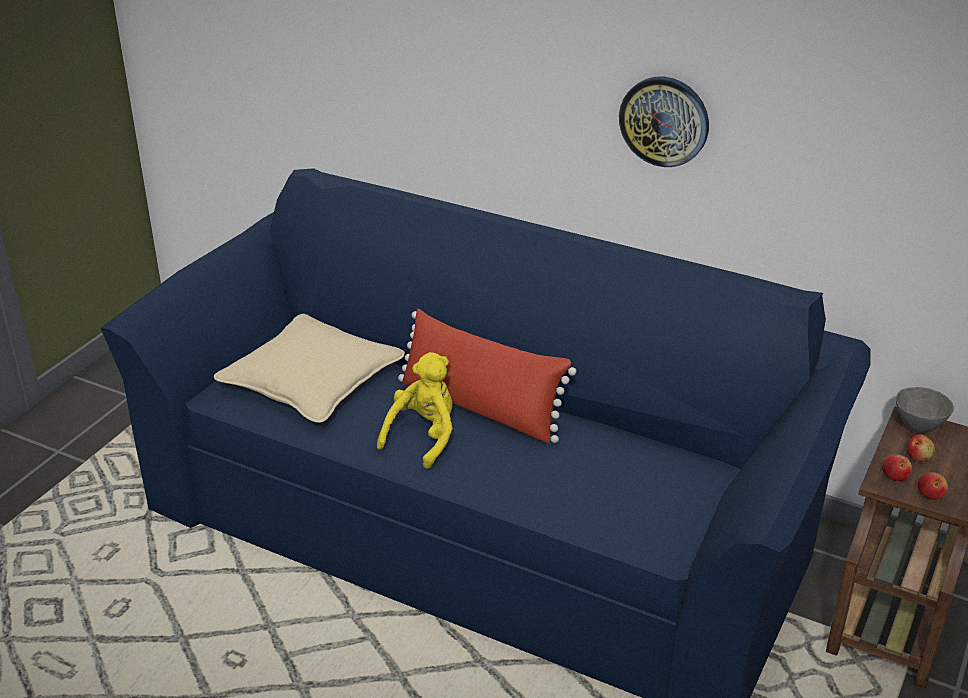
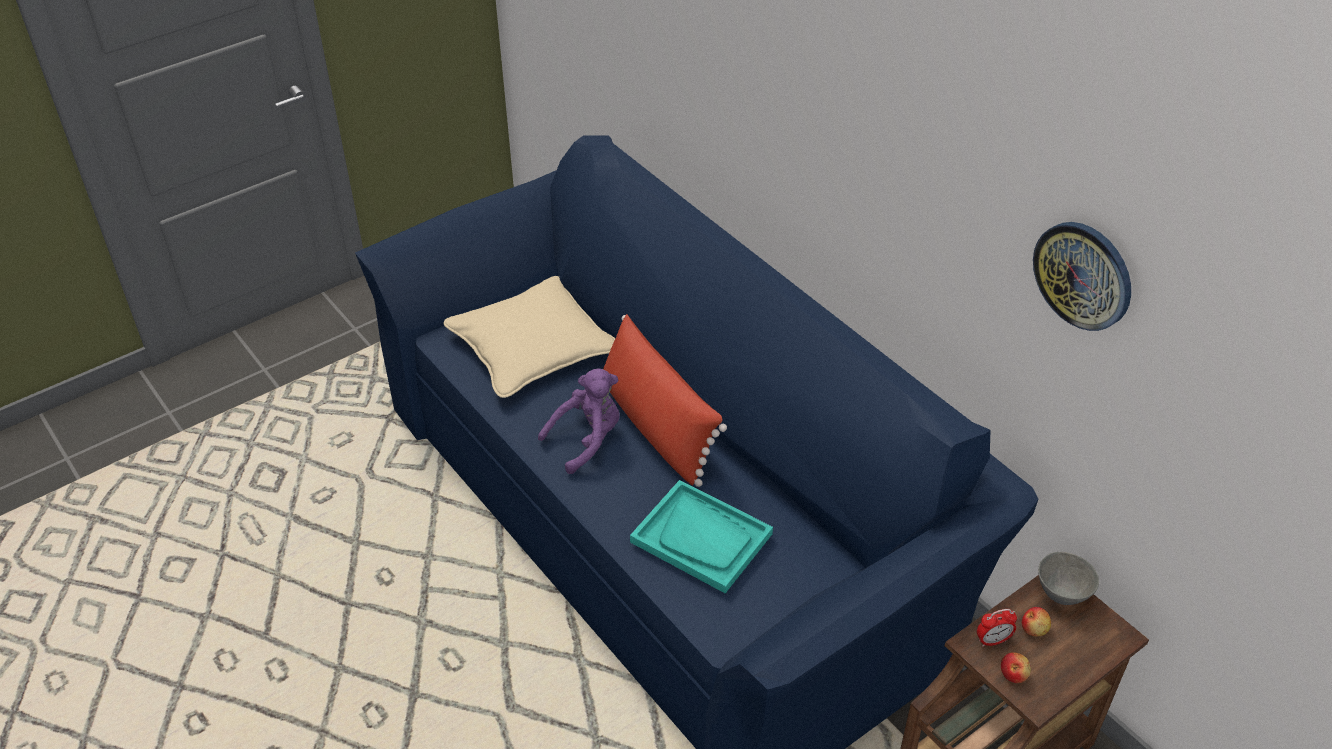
camera: 25 degrees right, 10 degrees up
(423, 437) = (587, 440): yellow plush toy -> purple plush toy
(590, 481) = (702, 538): none -> turquoise tray
(664, 121) = (889, 203): wall clock -> wall clock (1083, 275)
(895, 476) = (992, 641): apple -> alarm clock

